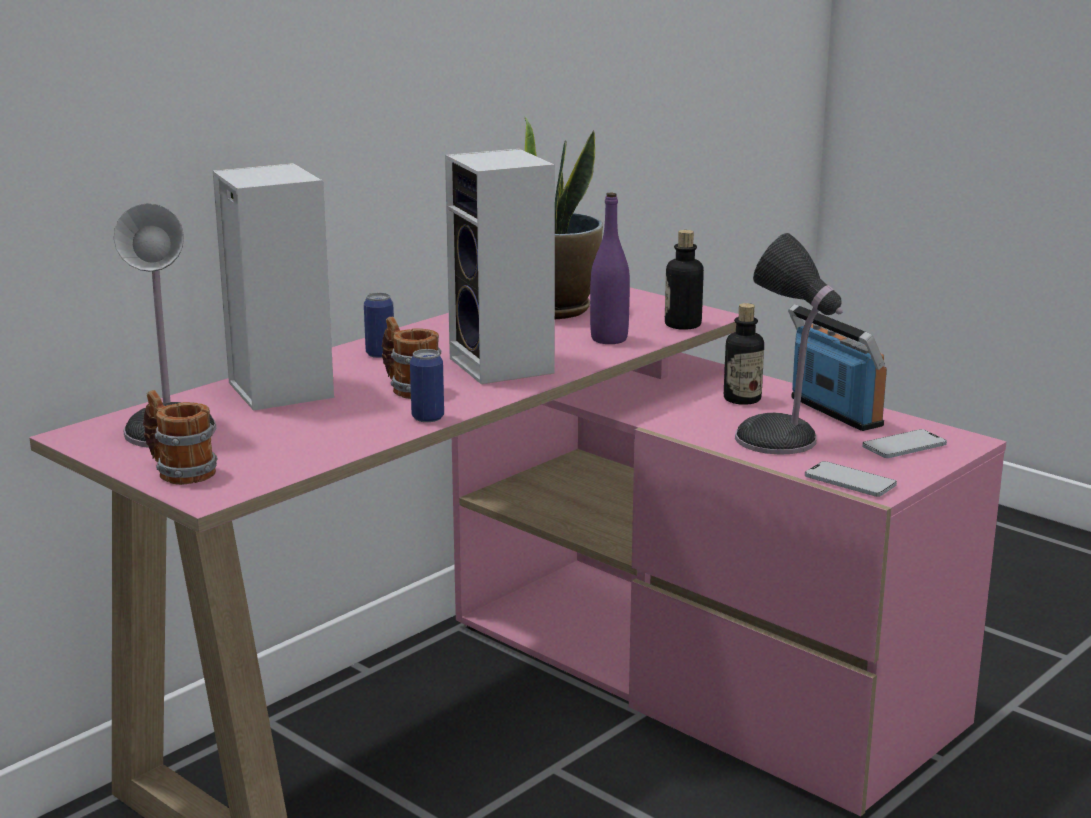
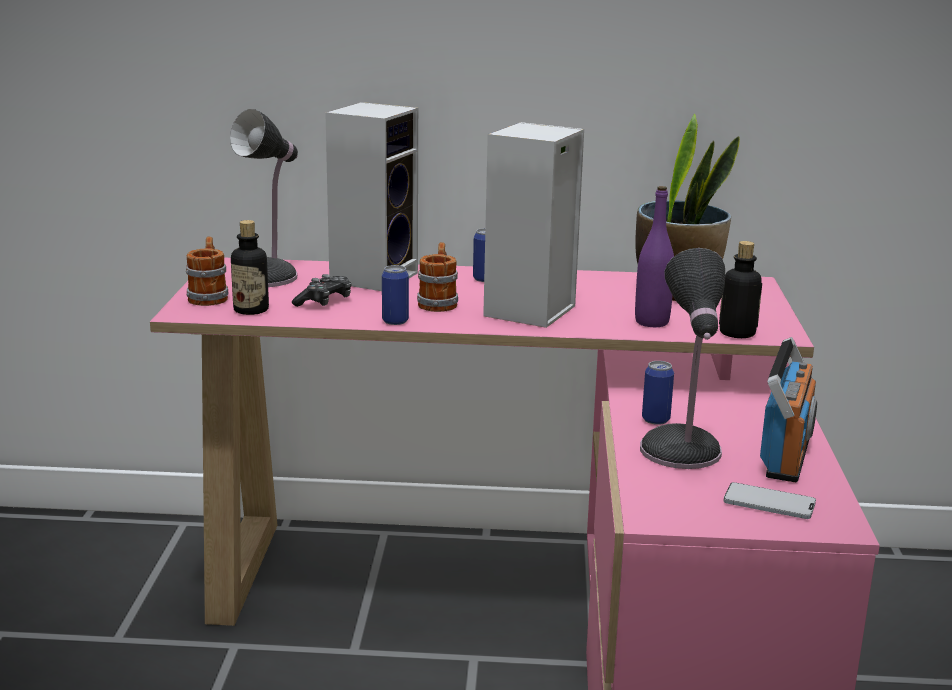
camera: 50 degrees right, 0 degrees up
(310, 428) = (324, 302): none -> game controller
(705, 425) = (655, 420): none -> can
(742, 399) = (738, 416): bottle -> bottle (251, 310)
(850, 481) = (646, 501): phone -> none

